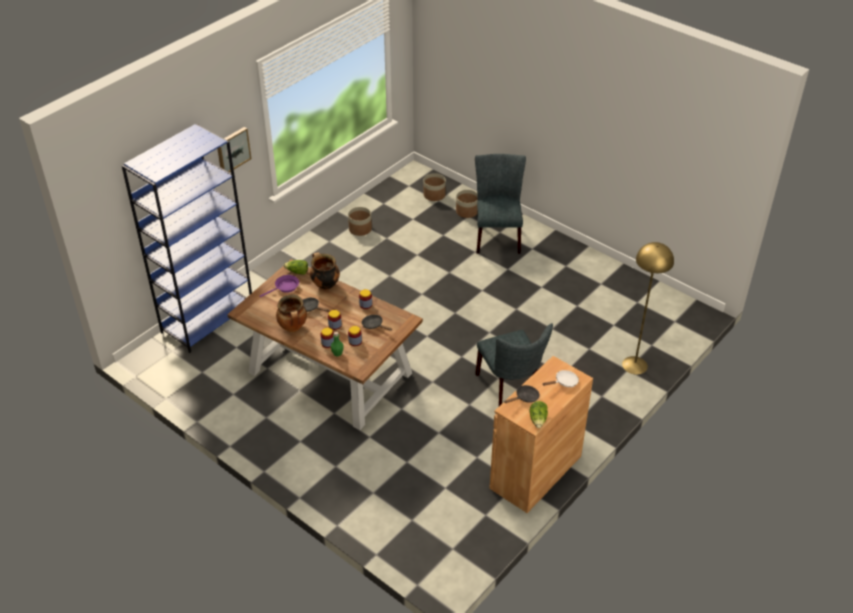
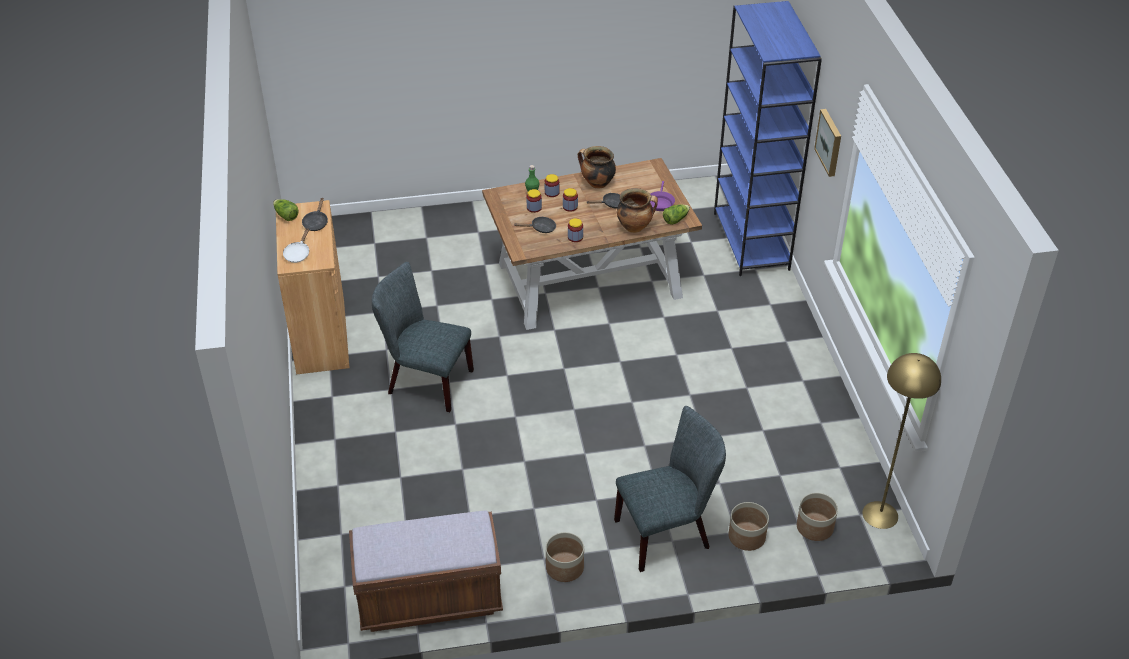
camera: 130 degrees right, 0 degrees up
(360, 229) = (803, 417): planter -> planter (565, 568)
(497, 235) = (668, 533): grey chair -> grey chair turned 60 degrees counterclockwise
(635, 365) = (335, 496): yellow floor lamp -> yellow floor lamp (880, 514)
(639, 288) = (429, 599): none -> brown bench

